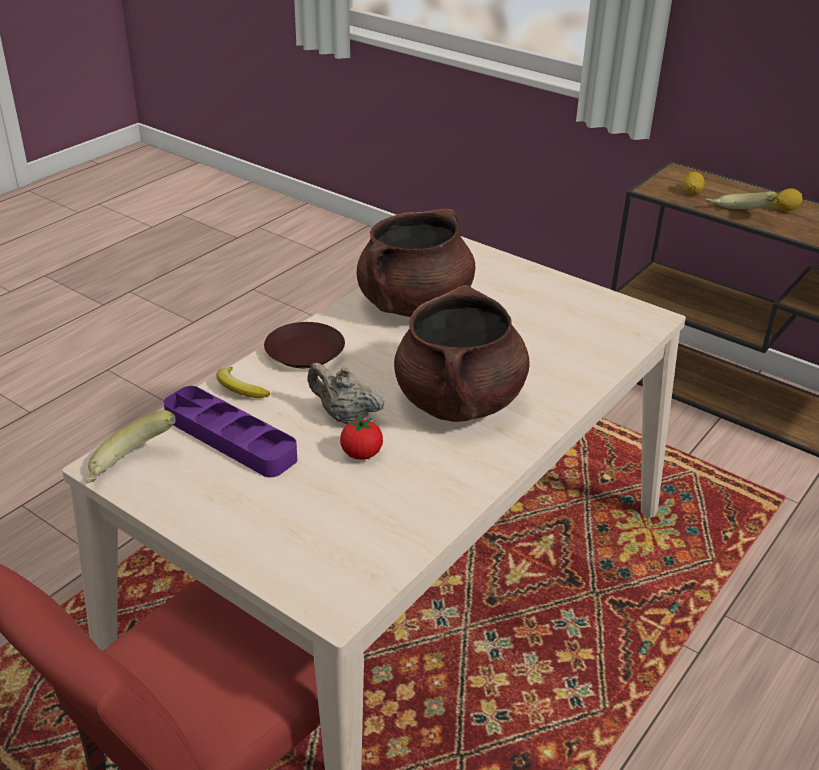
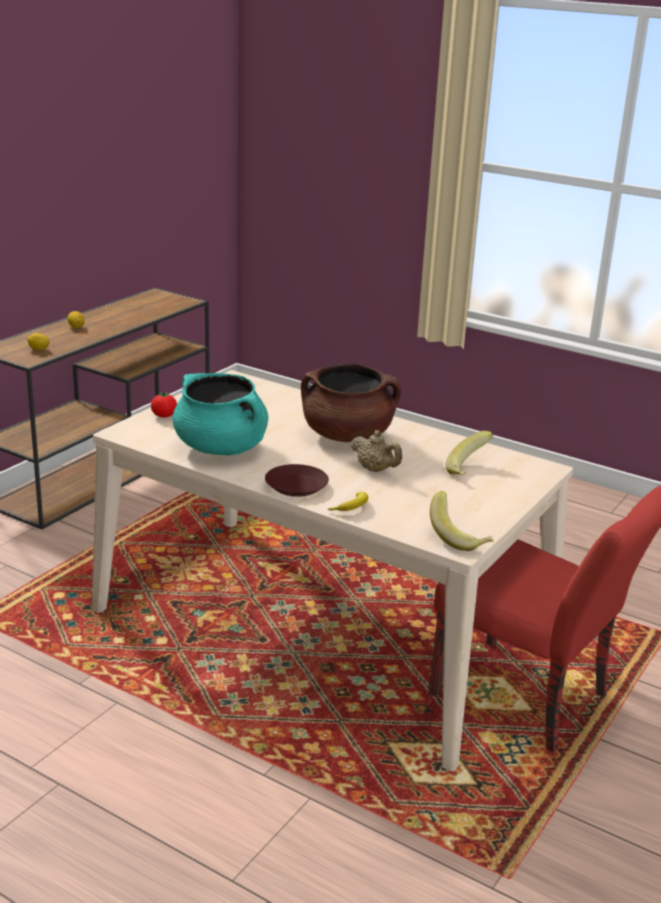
camera: 95 degrees left, 10 degrees down
(230, 437) = (412, 506): purple tray -> none
(345, 416) = (375, 470): beige teapot -> beige teapot turned 75 degrees counterclockwise
(361, 454) = (414, 464): tomato -> tomato (164, 416)
(414, 305) = (221, 448): brown cooking pot -> turquoise cooking pot
(737, 216) = (84, 341): banana -> banana (469, 470)

